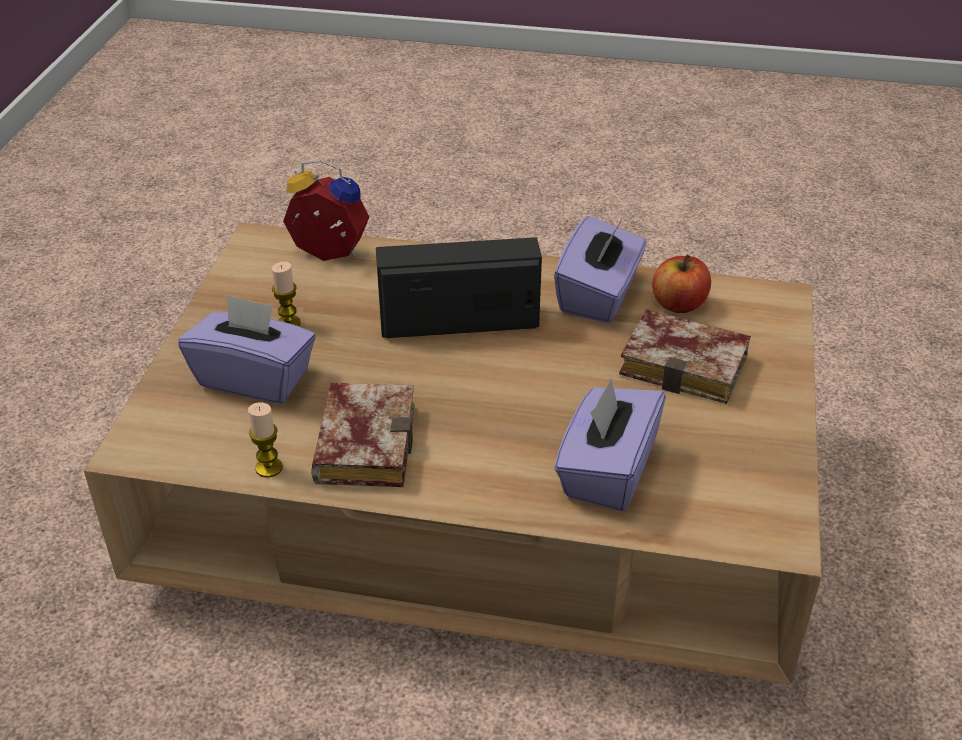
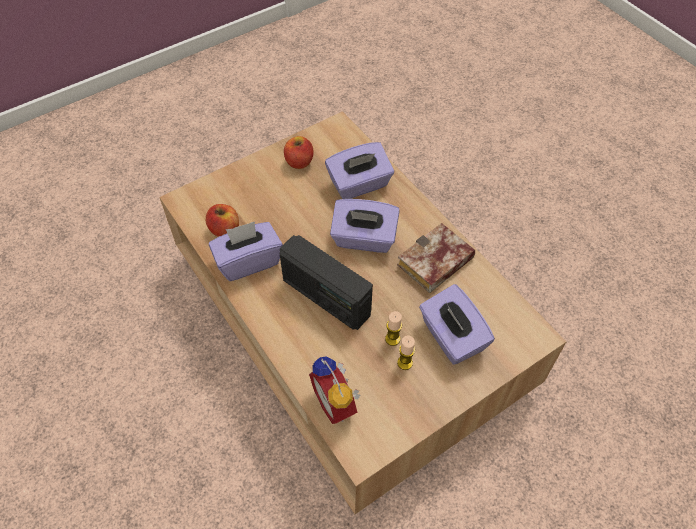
camera: 135 degrees left, 15 degrees up
(269, 468) = (484, 281): candle -> candle (392, 339)
(498, 407) = (364, 239): none -> purple tissue box
(689, 365) = (267, 200): book -> none
(736, 440) = (299, 162): none -> apple

